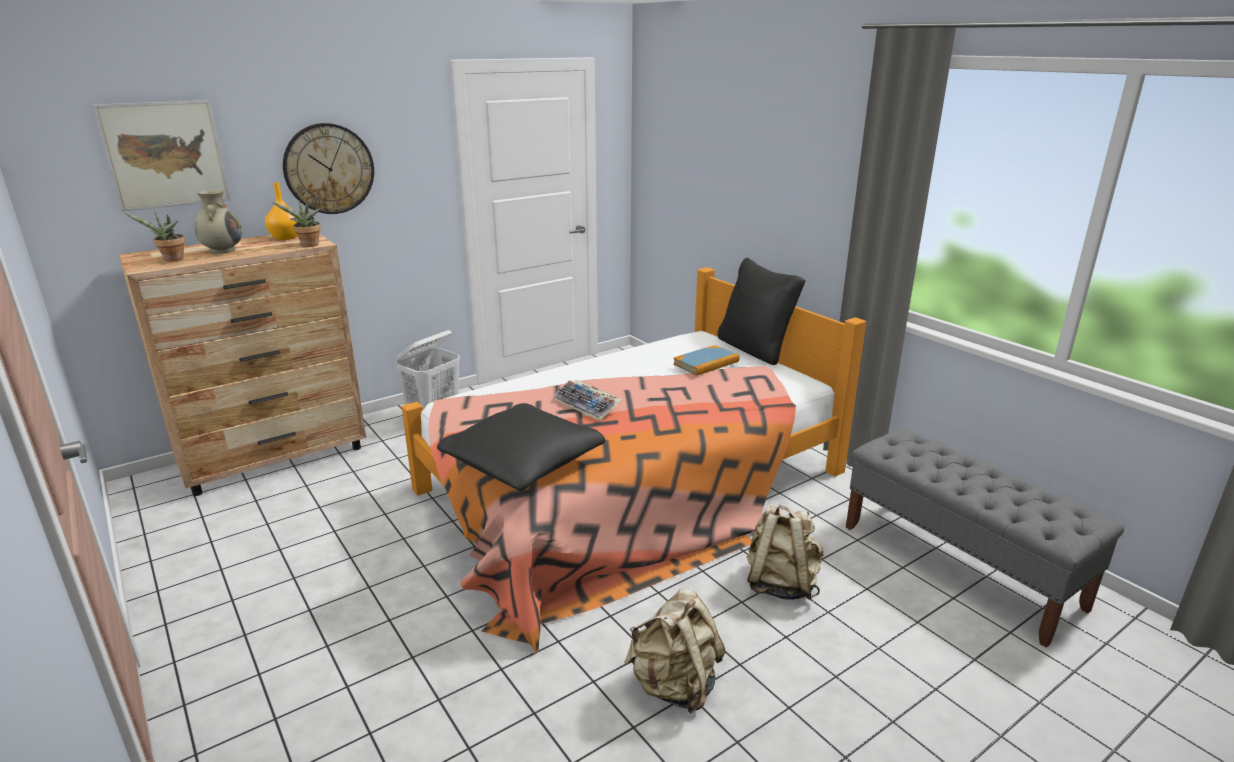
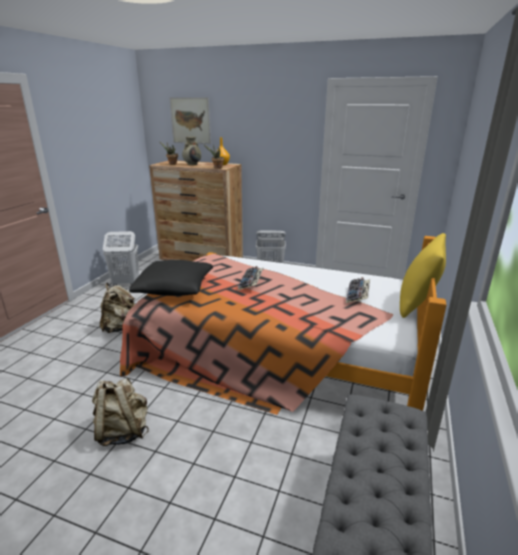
camera: 55 degrees right, 0 degrees up
(194, 565) = (125, 283): none -> white laundry basket
(329, 169) = (254, 135): wall clock -> none
(706, 363) = (358, 295): book -> keyboard
(755, 349) = (417, 304): black pillow -> yellow pillow
(780, 584) = (244, 442): beige backpack -> beige backpack (120, 327)

